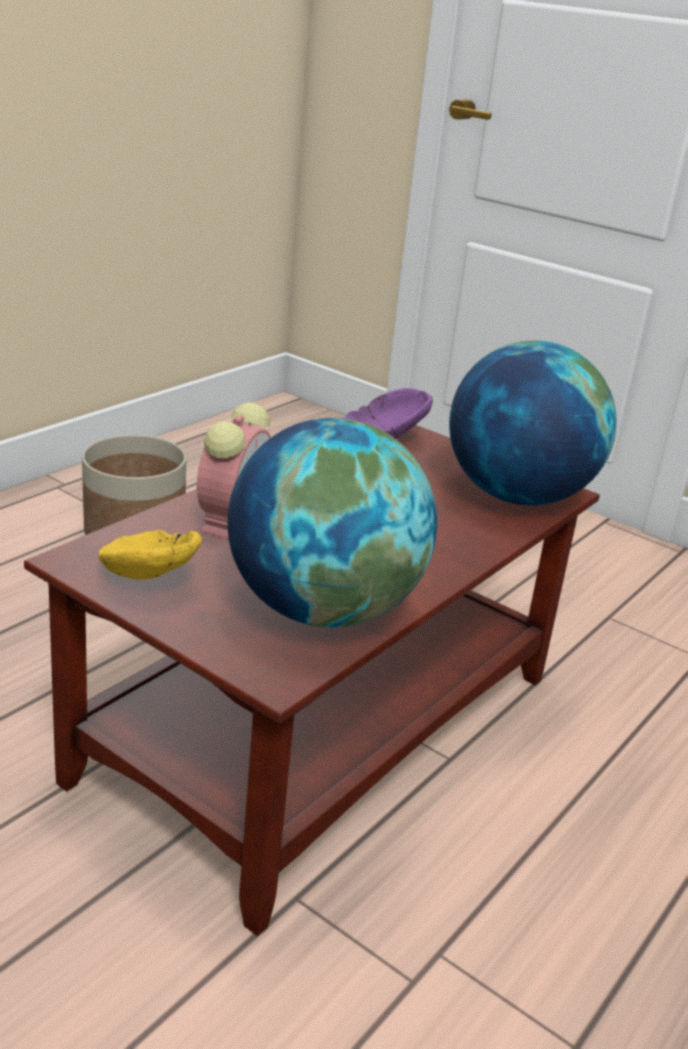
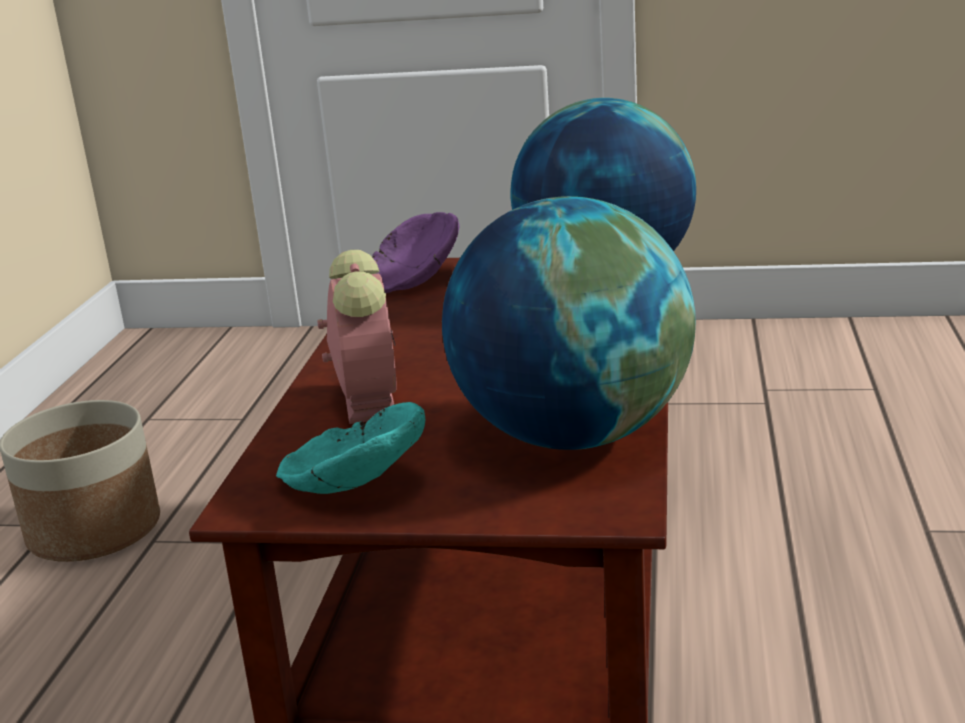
camera: 25 degrees left, 5 degrees down
(147, 575) = (353, 483): yellow bowl -> turquoise bowl

